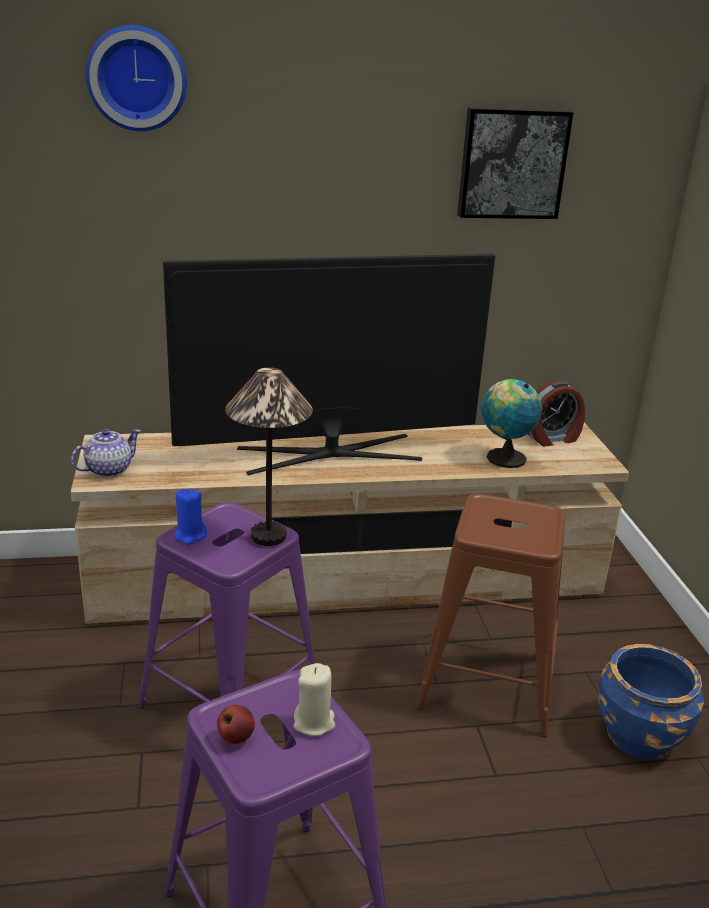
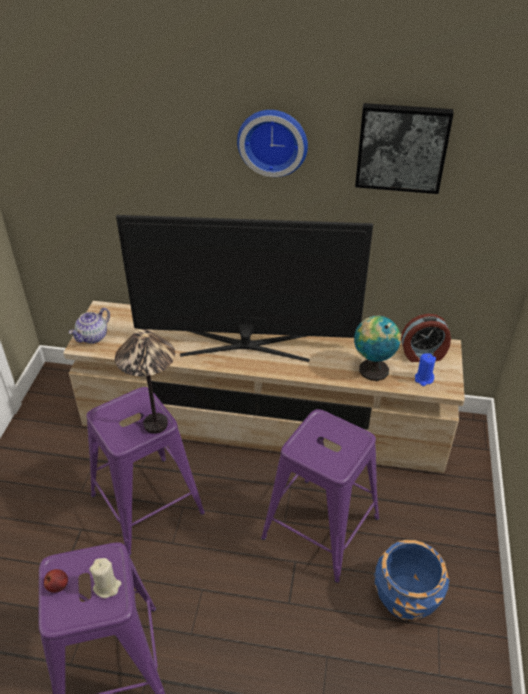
camera: 20 degrees right, 15 degrees up
(108, 470) = (93, 337): teapot -> teapot turned 150 degrees clockwise
(137, 78) = (107, 73): wall clock -> wall clock (273, 141)
(190, 535) = (107, 414): blue candle -> blue candle (423, 379)
(489, 680) = (321, 528): brown stool -> purple stool

